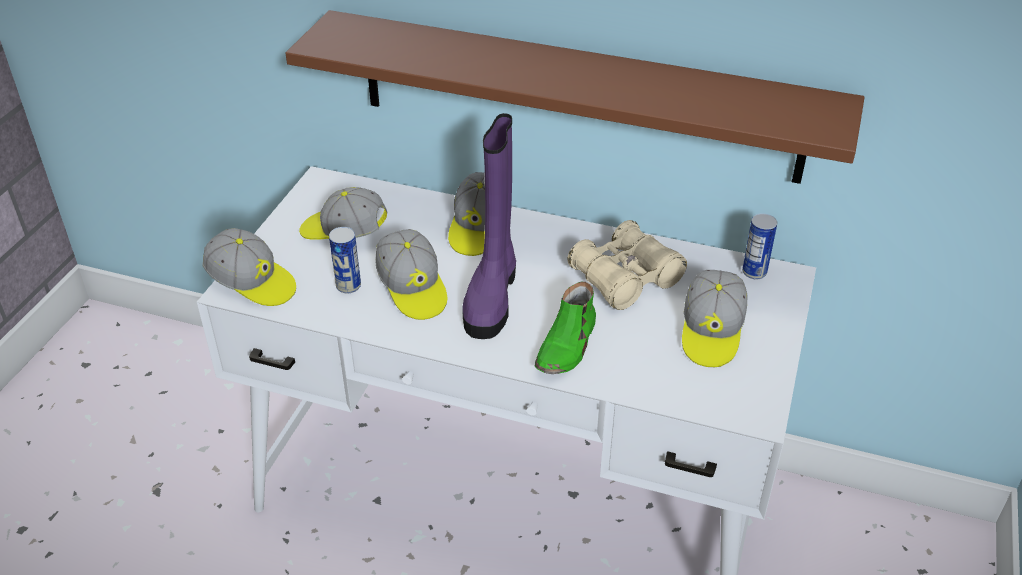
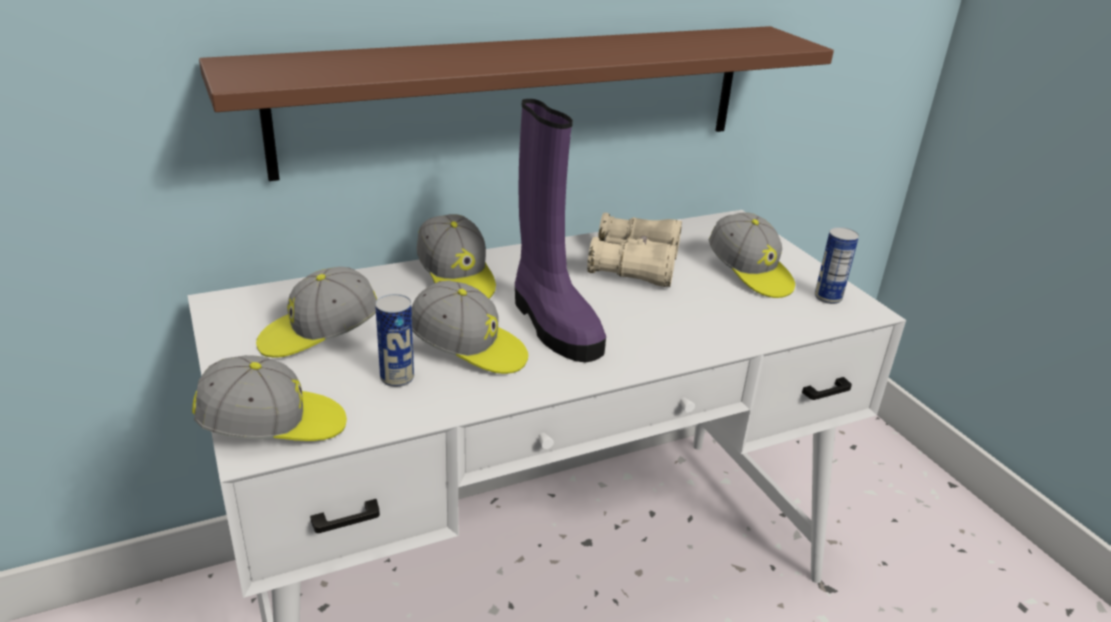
camera: 45 degrees left, 10 degrees down
(567, 345) = (671, 330): green shoe -> none
(754, 272) = (712, 226): can -> can (828, 297)

